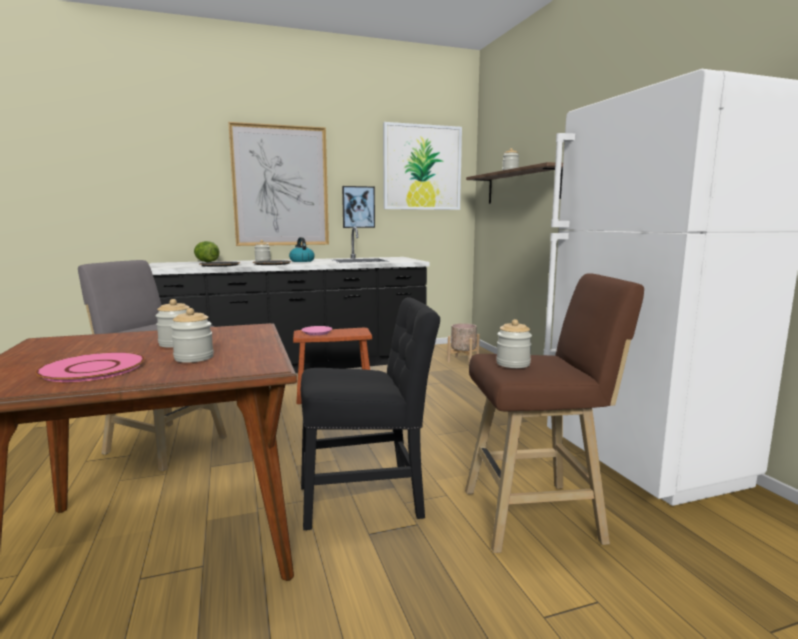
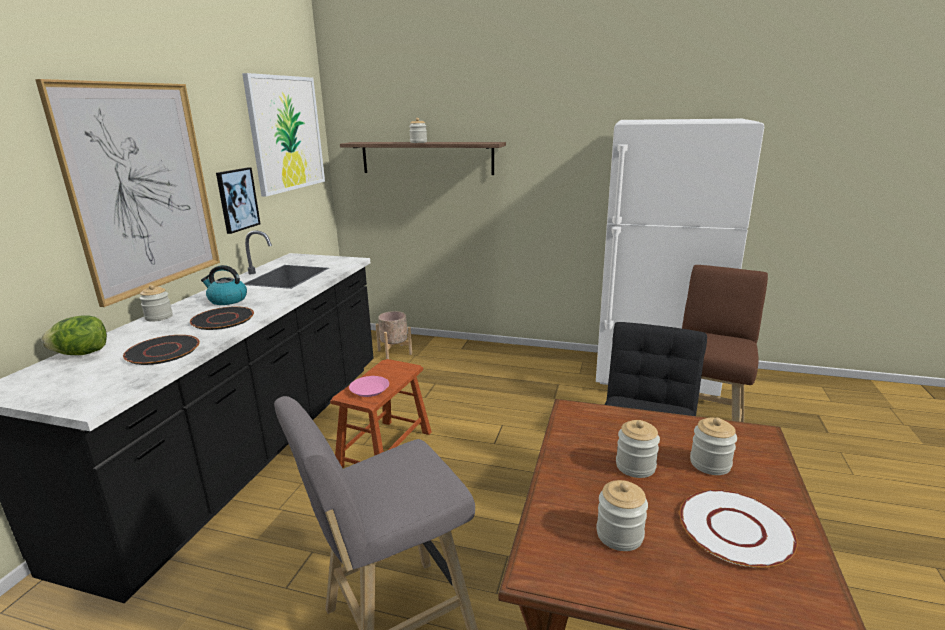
camera: 55 degrees left, 10 degrees up
(92, 369) = (736, 529): pink plate -> white plate
(513, 364) = (722, 349): jar -> jar (619, 534)

